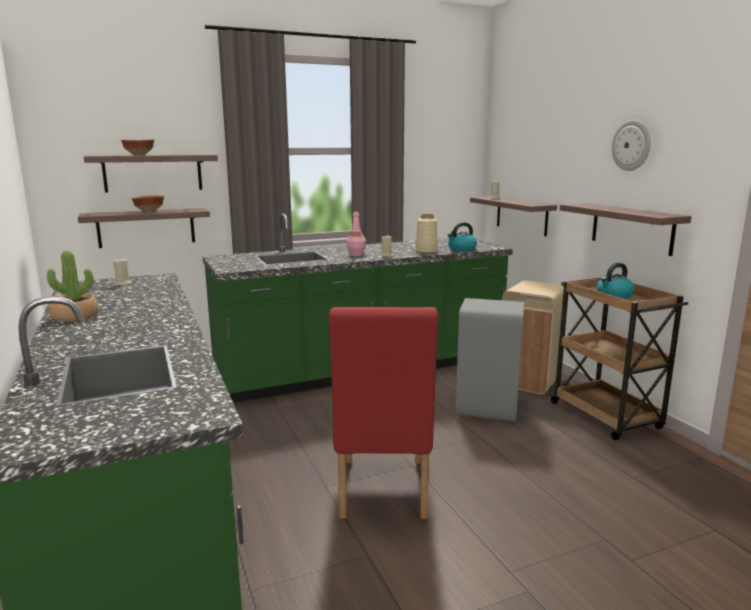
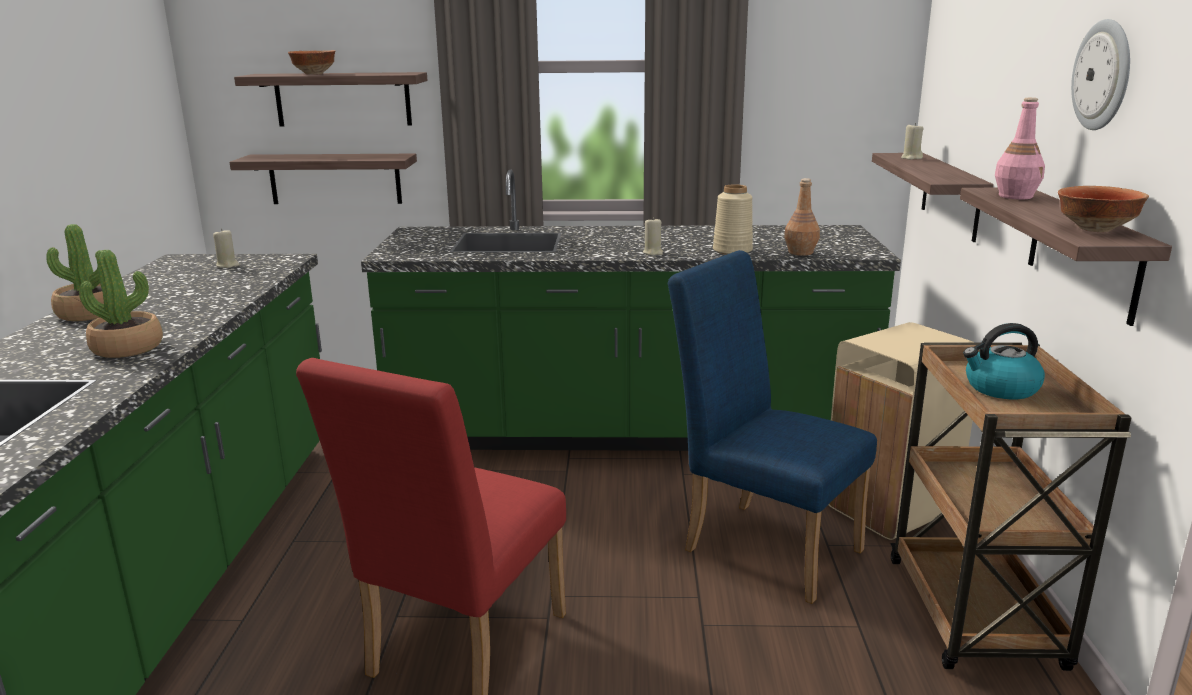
camera: 25 degrees right, 5 degrees up
(149, 211) = (330, 156): bowl -> bowl (1095, 229)
(151, 328) = (127, 348): none -> potted plant
(356, 254) = (609, 246): pink bottle -> pink bottle (1015, 196)
(461, 249) = (801, 252): kettle -> brown bottle
(486, 408) = (762, 544): grey trash can -> blue chair

